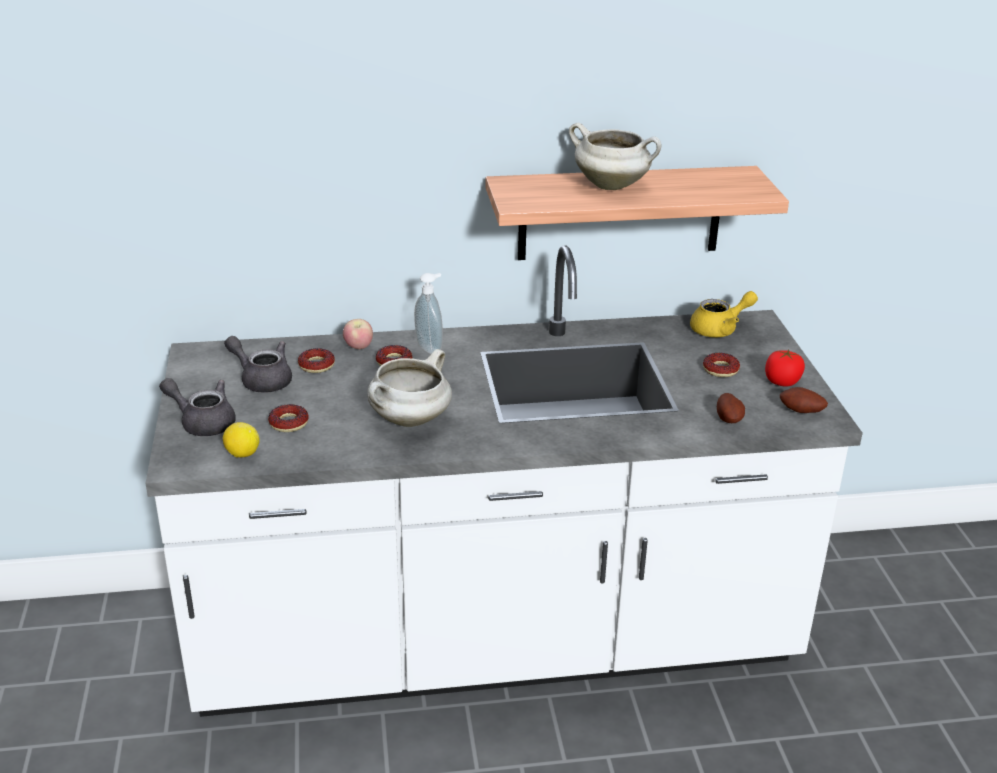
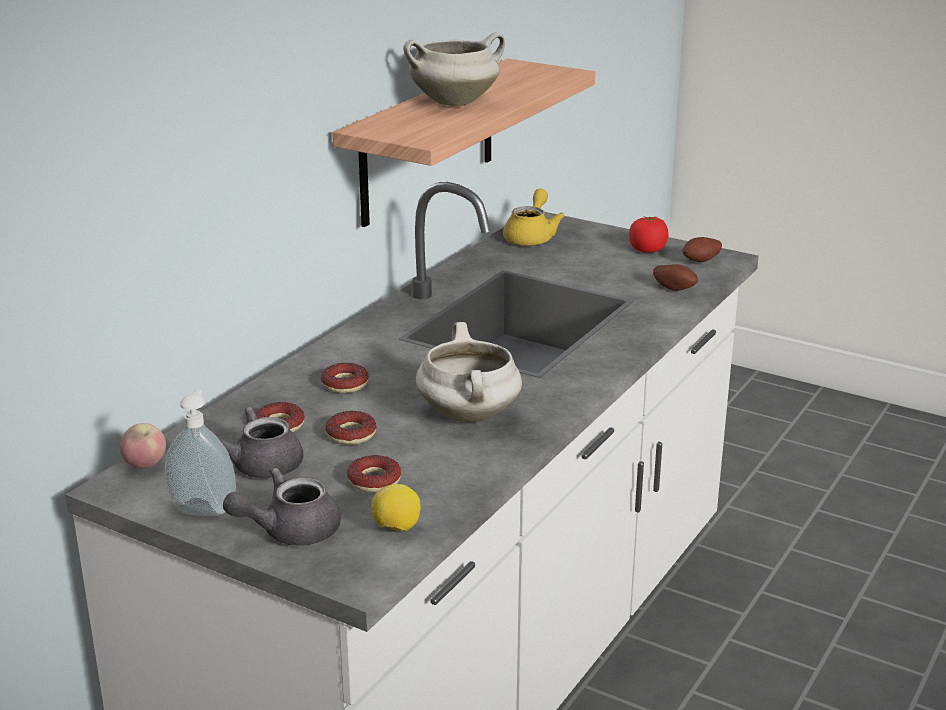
camera: 50 degrees left, 5 degrees down
(358, 347) = (283, 391): apple -> apple (145, 466)
(430, 348) = (349, 357): soap dispenser -> soap dispenser (204, 509)
(720, 369) = (595, 261): donut -> donut (351, 434)

